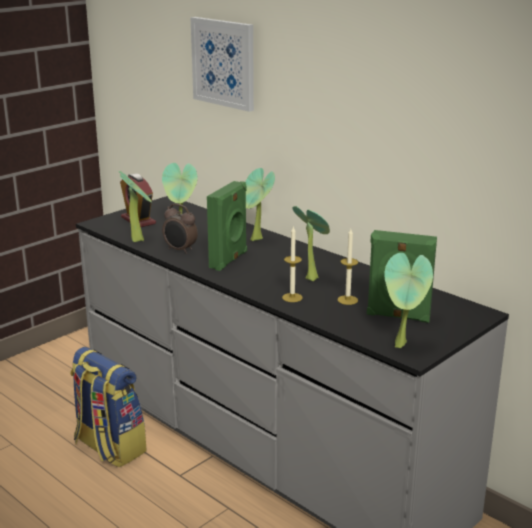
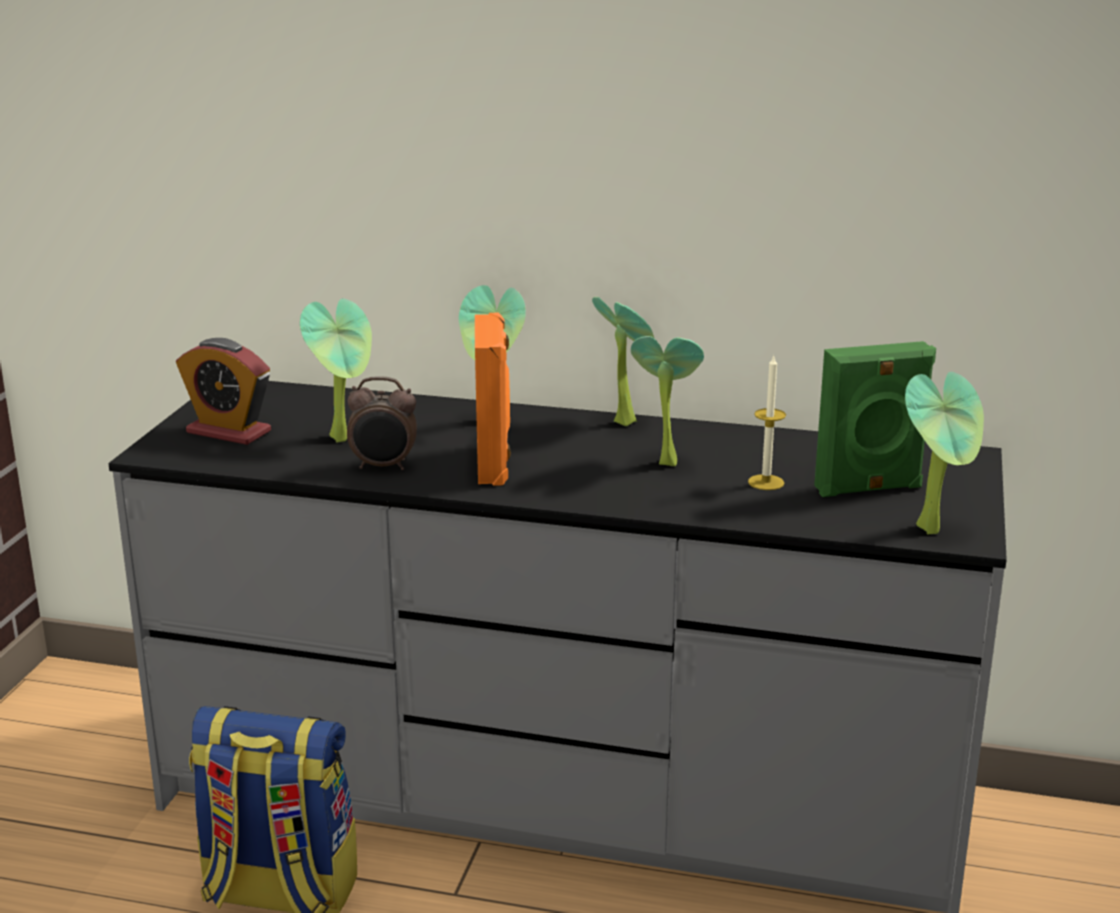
camera: 30 degrees left, 0 degrees up
(139, 239) = (279, 465): potted plant -> potted plant (625, 420)
(224, 63) = (356, 98): picture -> none
(229, 260) = (494, 464): green speaker -> orange speaker
(292, 297) = (680, 499): candle -> none

